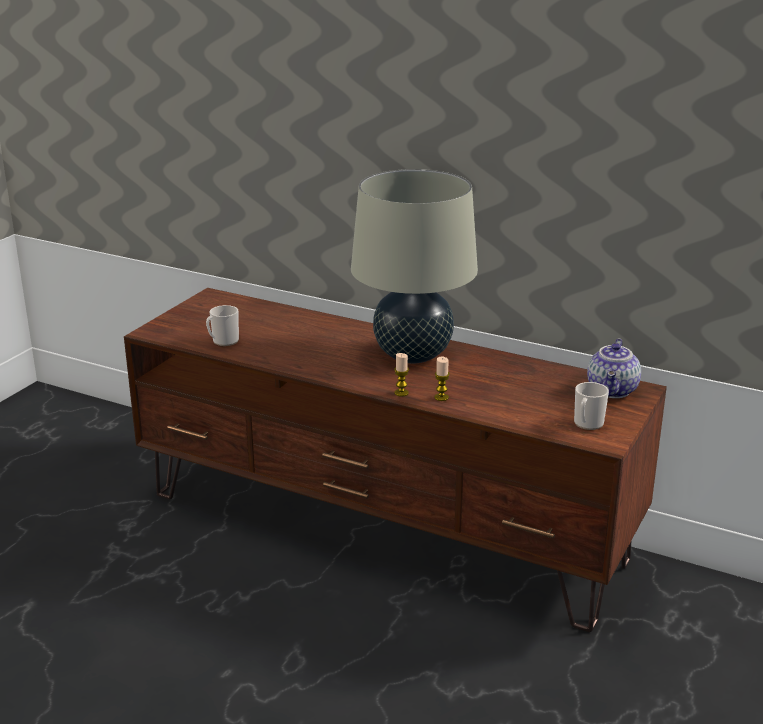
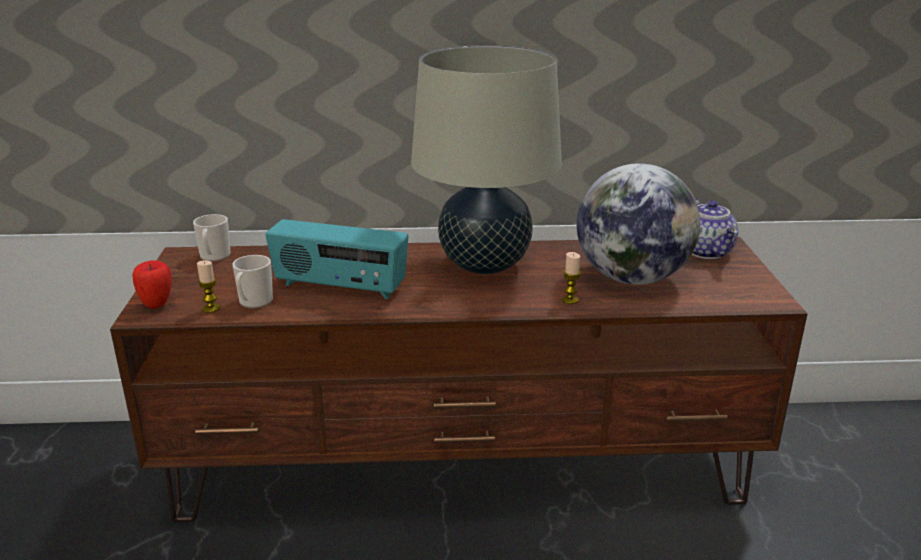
camera: 30 degrees left, 0 degrees up
(164, 327) = (157, 304): none -> apple
(289, 345) = (340, 287): none -> radio
(401, 393) = (525, 306): candle -> candle (211, 308)
(514, 394) = (631, 278): none -> globe
(587, 424) = (733, 288): mug -> mug (214, 257)

